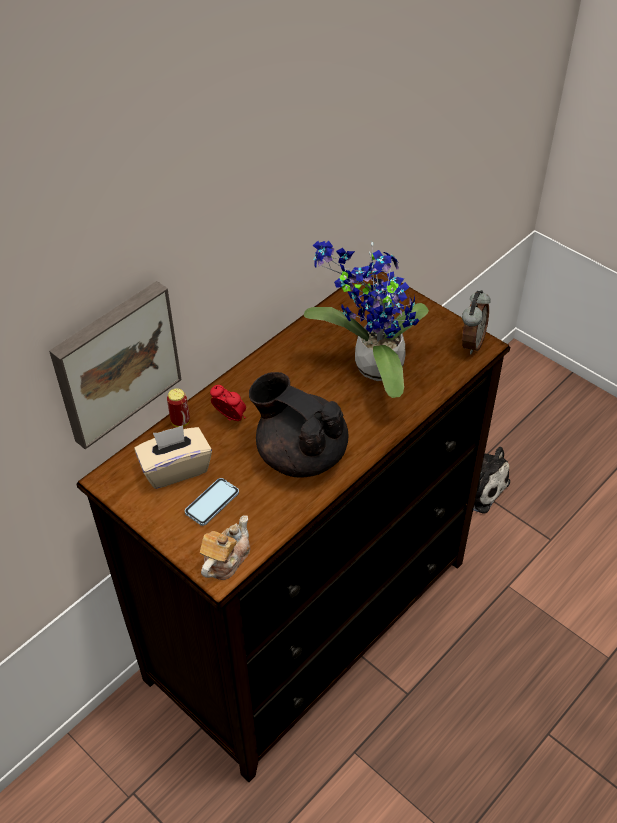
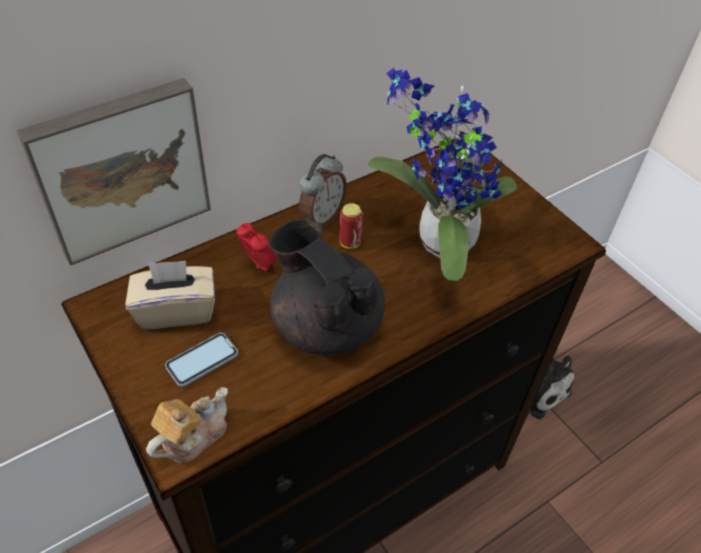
camera: 10 degrees right, 0 degrees up
(180, 421) = (202, 258): can -> can (349, 243)
(471, 343) = (560, 237): alarm clock -> alarm clock (321, 217)

